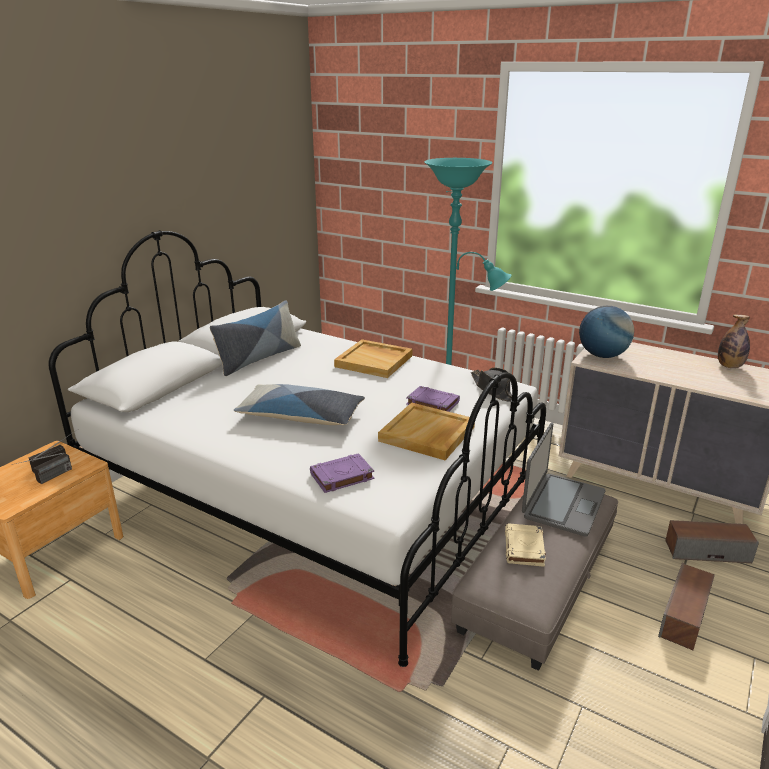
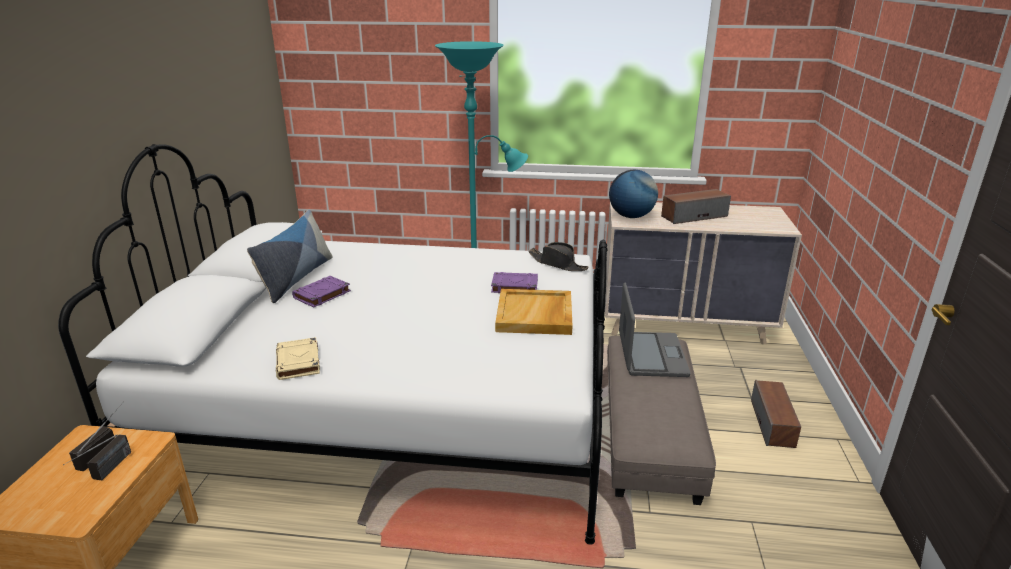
camera: 25 degrees left, 0 degrees up
(301, 416) = (396, 326): pillow -> none
(341, 476) = (490, 373): purple book -> purple book (322, 295)
(374, 361) = (424, 258): beige tray -> none
(524, 548) = (649, 401): beige book -> beige book (298, 362)
(707, 551) = (754, 367): speaker -> speaker (693, 216)
(729, 366) = (730, 209): bottle -> none

